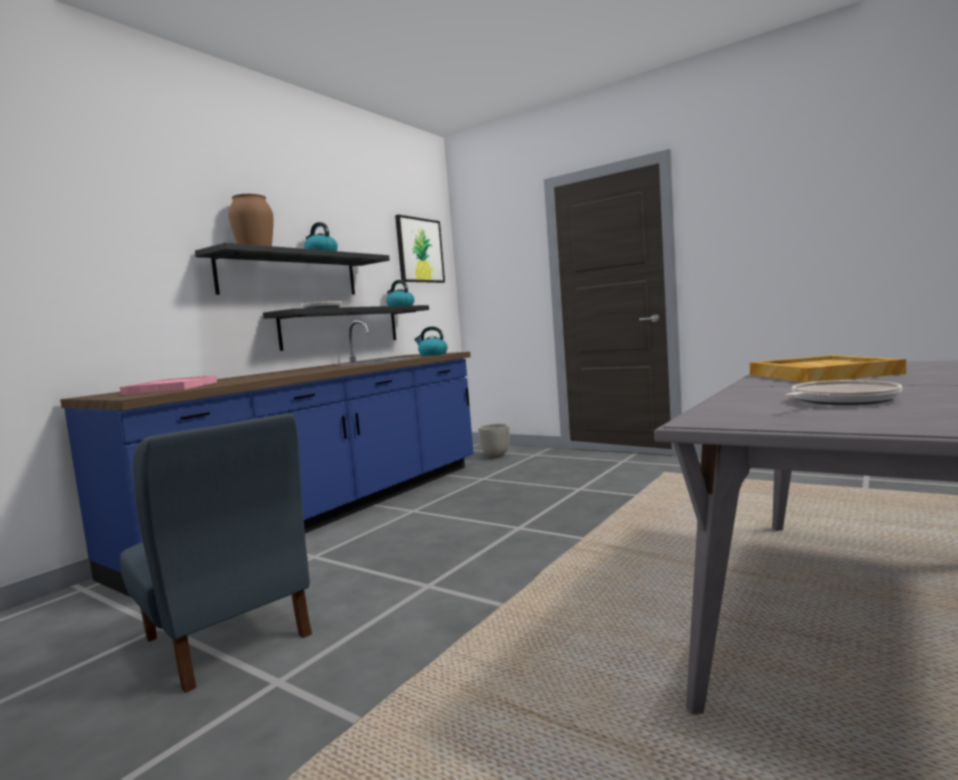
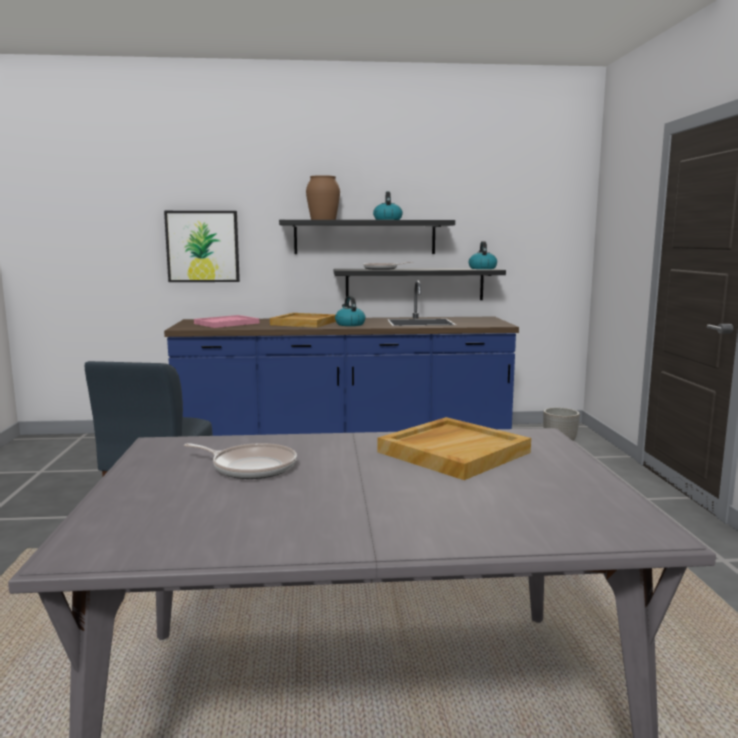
camera: 50 degrees right, 5 degrees up
(272, 374) = (305, 323): none -> beige tray
(419, 250) = (536, 206): picture -> picture (202, 246)
(432, 354) = (481, 323): kettle -> kettle (349, 324)

